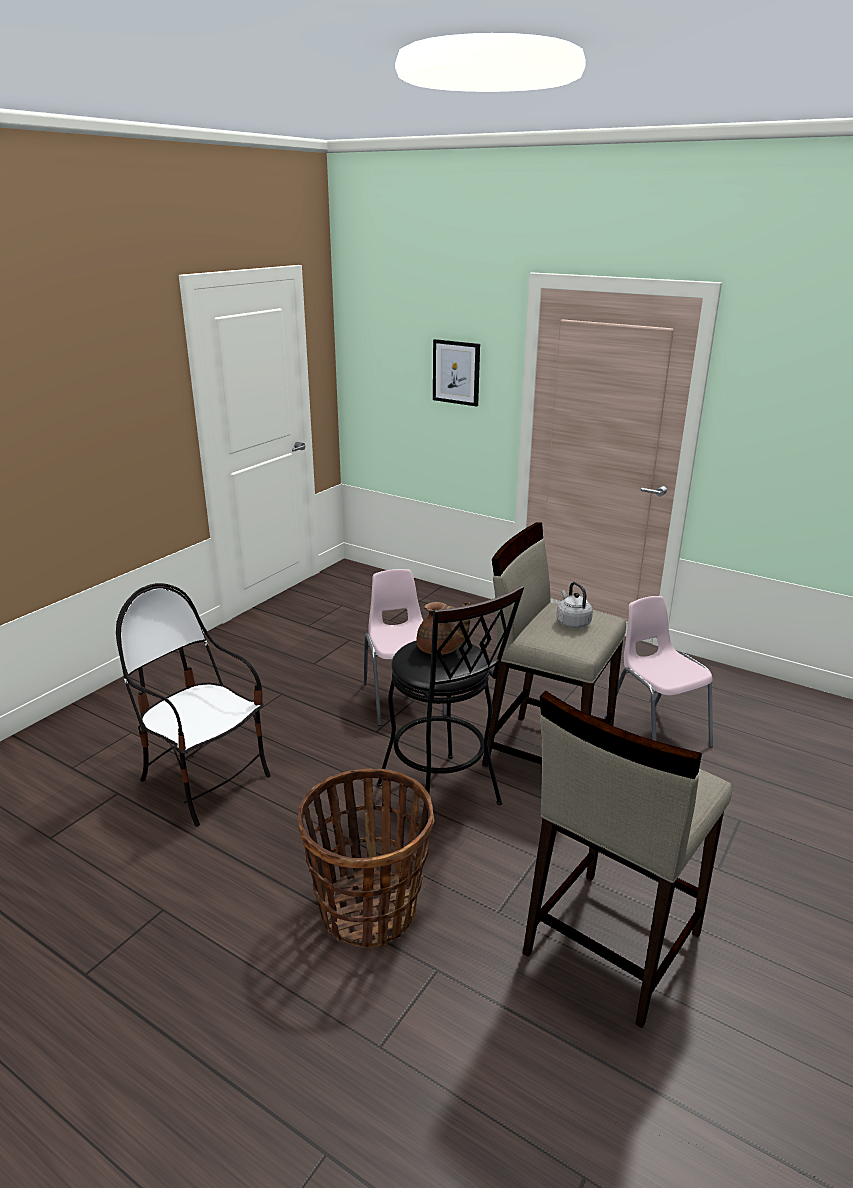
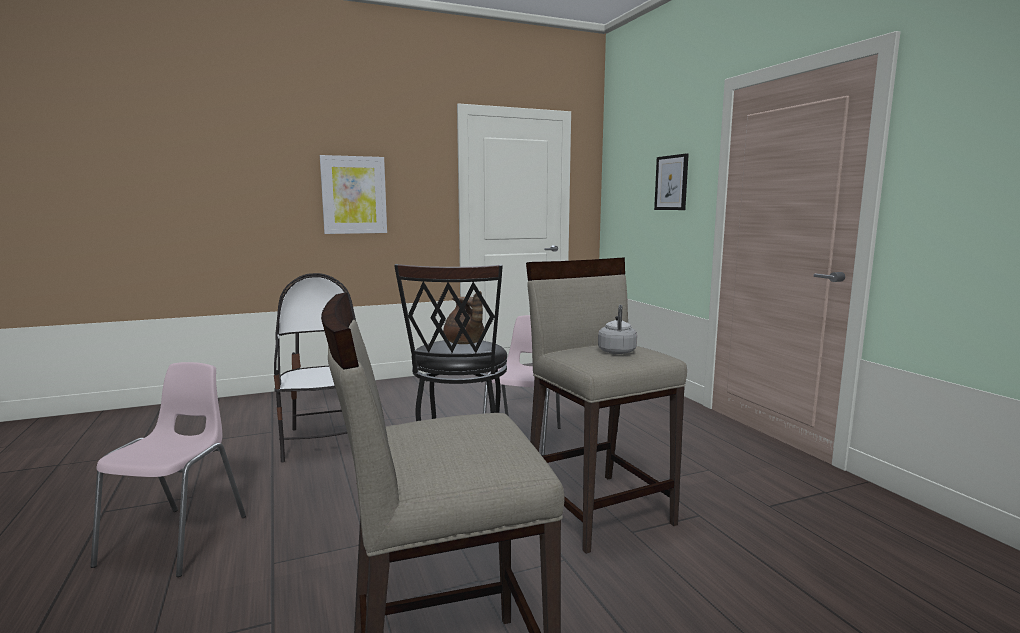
camera: 35 degrees right, 15 degrees down
(73, 434) = (354, 195): none -> picture
(368, 909) = (296, 554): basket -> none
(655, 733) = (744, 532): pink chair -> pink chair (177, 539)

